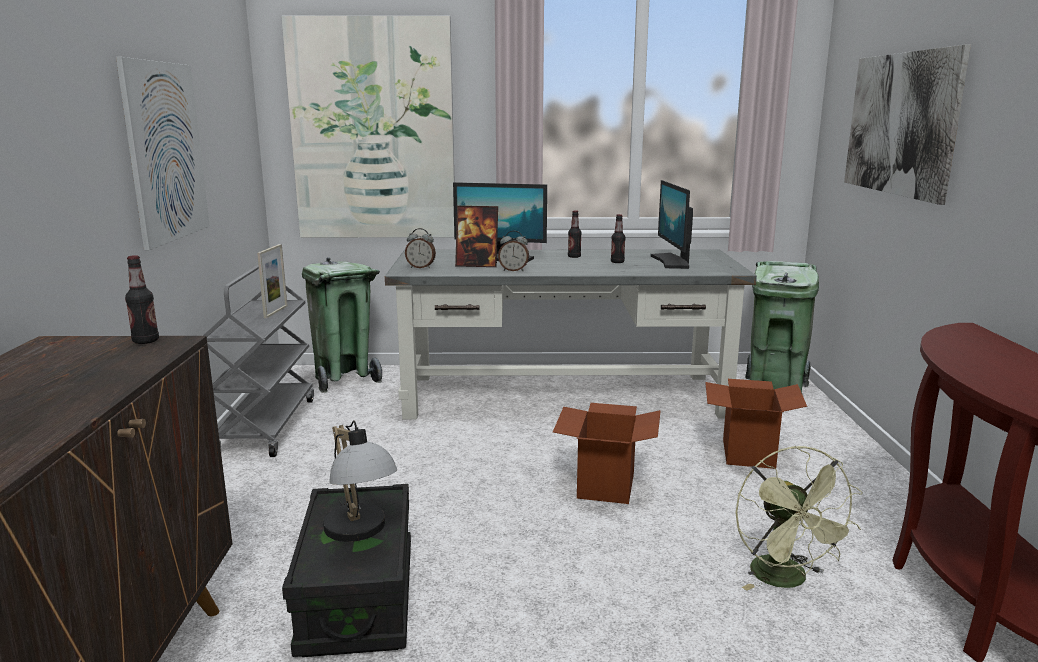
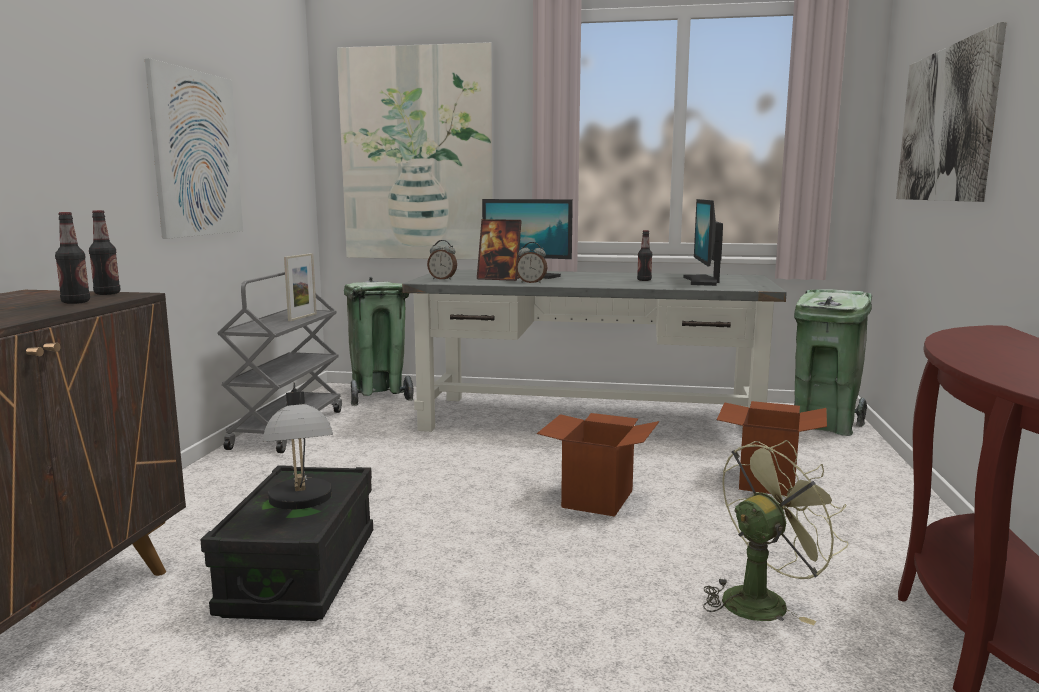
camera: 10 degrees right, 5 degrees down
(574, 256) = (603, 276): bottle -> bottle (76, 302)
(786, 580) = (762, 599): green fan -> green fan turned 120 degrees counterclockwise

